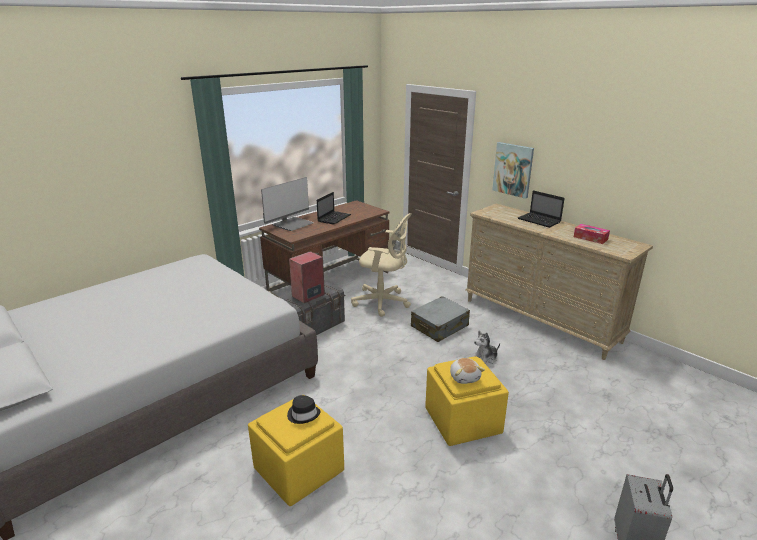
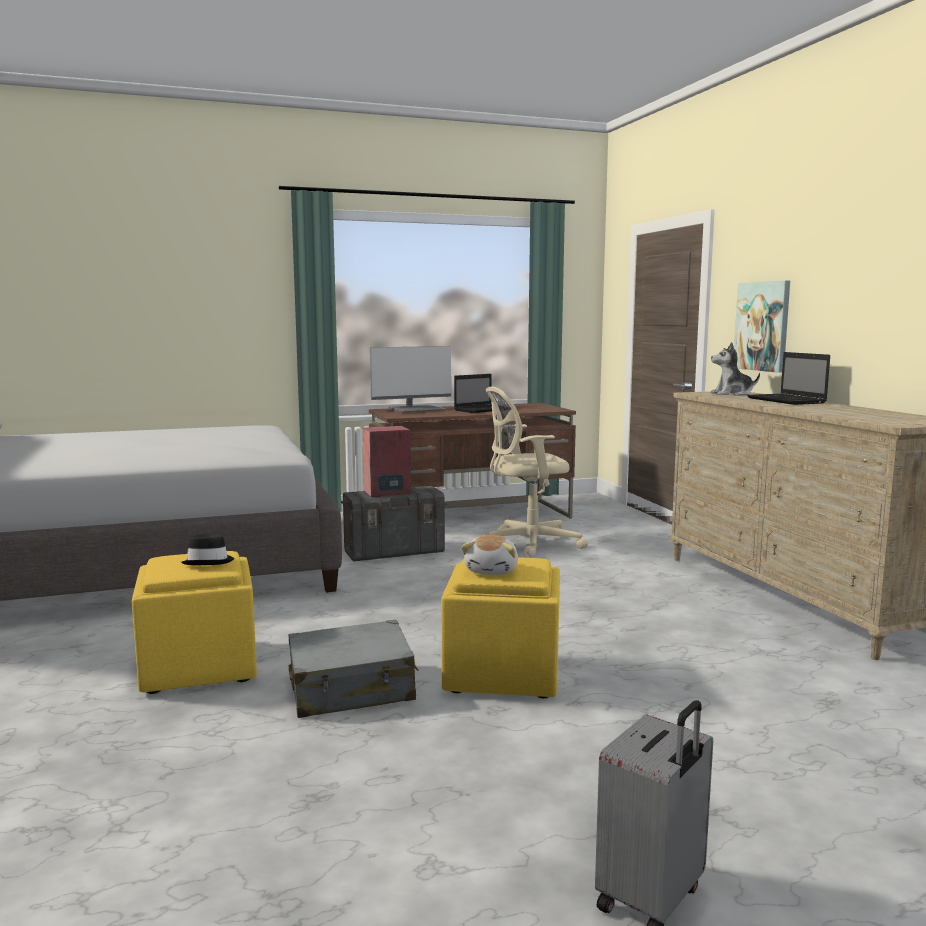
camera: 25 degrees right, 15 degrees down
(383, 302) = (527, 543): beige office chair -> beige office chair turned 120 degrees clockwise
(440, 326) = (590, 577): grey suitcase -> grey suitcase (352, 688)
(485, 358) = (629, 619): plush toy -> plush toy (732, 394)
(590, 238) = (857, 413): tissue box -> none

